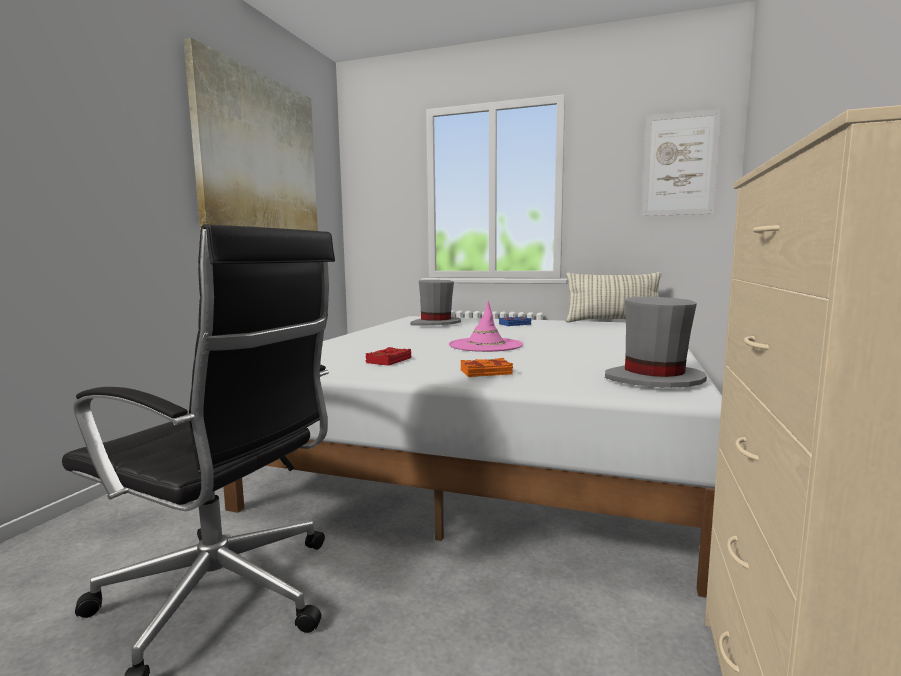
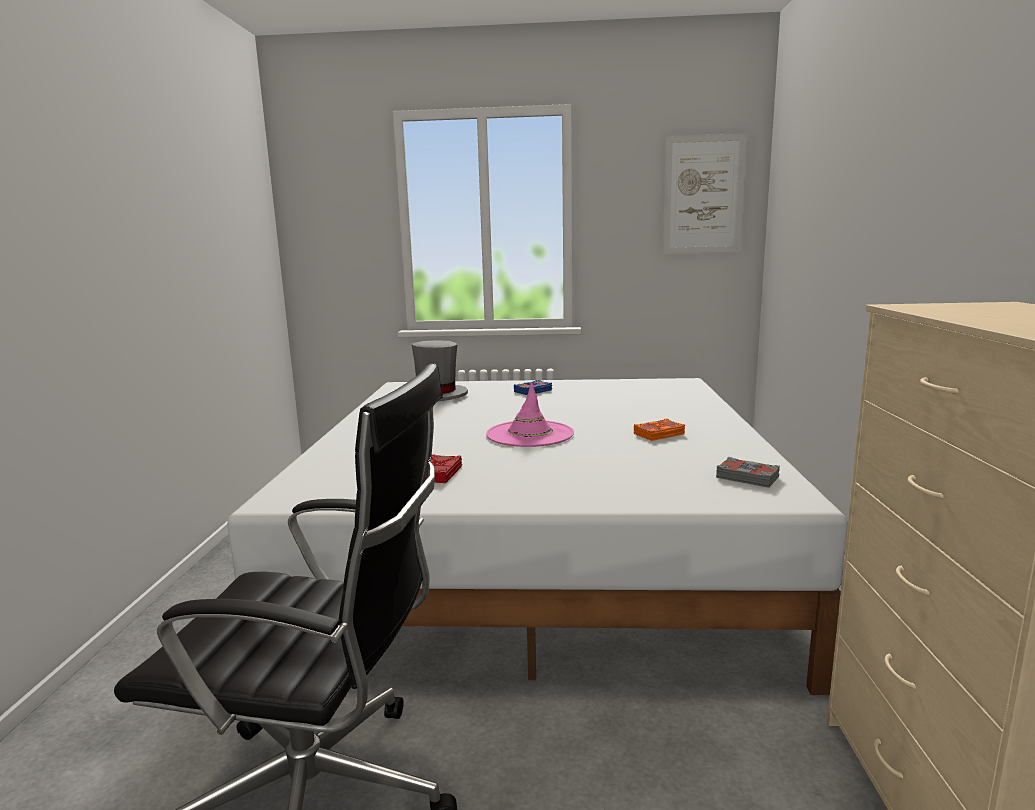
camera: 15 degrees left, 5 degrees up
(260, 164) = (184, 197): picture -> none
(486, 372) = (569, 484): orange book -> orange book (659, 434)
(612, 322) = (638, 379): pillow -> none
(653, 379) = (747, 477): grey hat -> grey book

